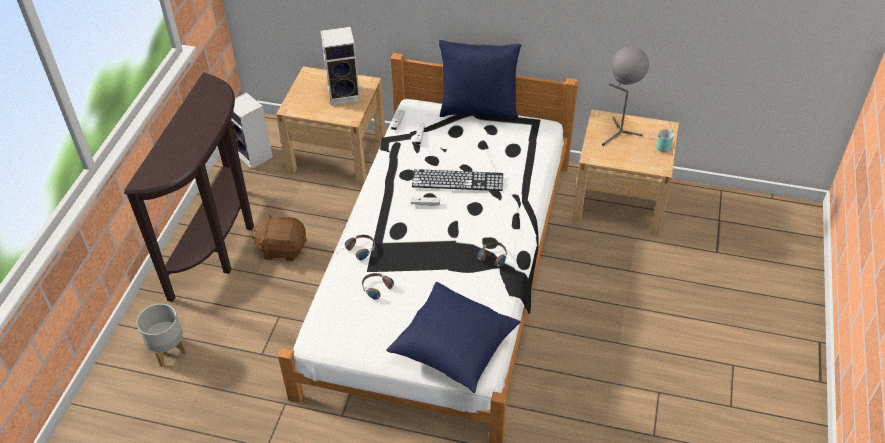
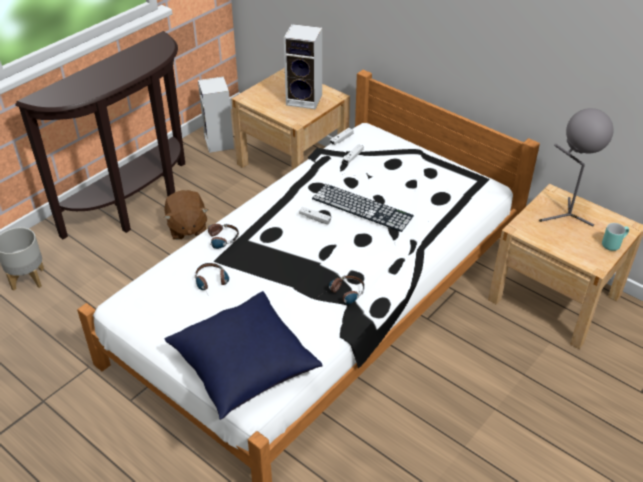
camera: 25 degrees right, 5 degrees down
(283, 248) = (187, 228): brown plush toy -> brown plush toy turned 135 degrees counterclockwise
(478, 110) = (430, 151): blue pillow -> none

